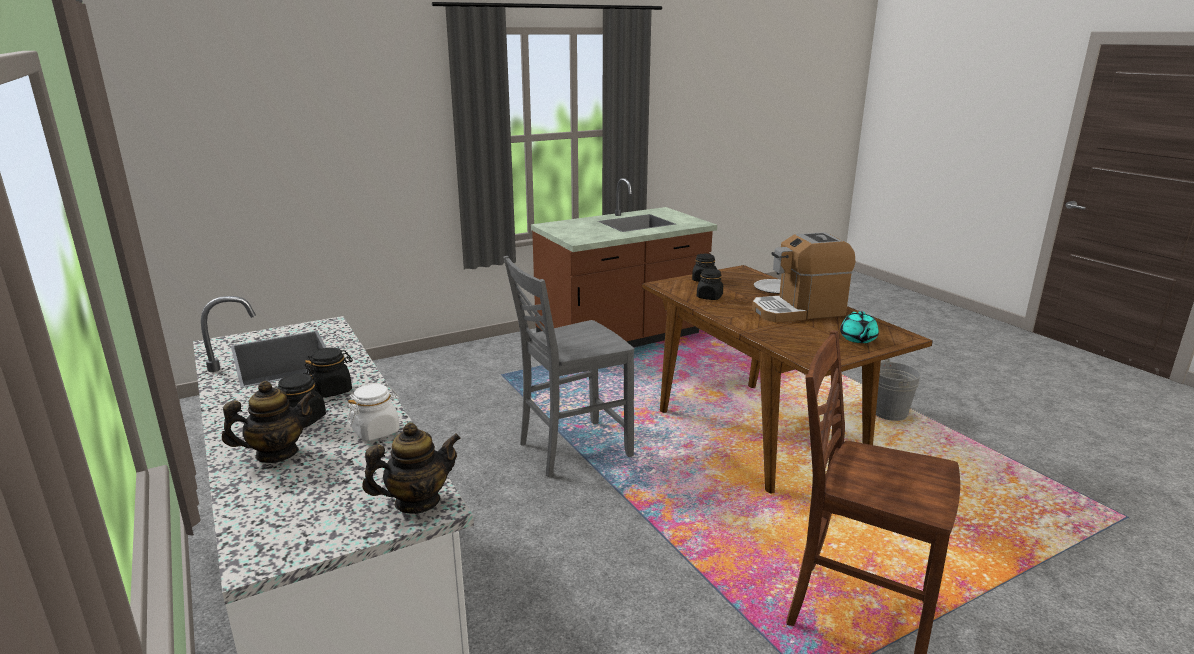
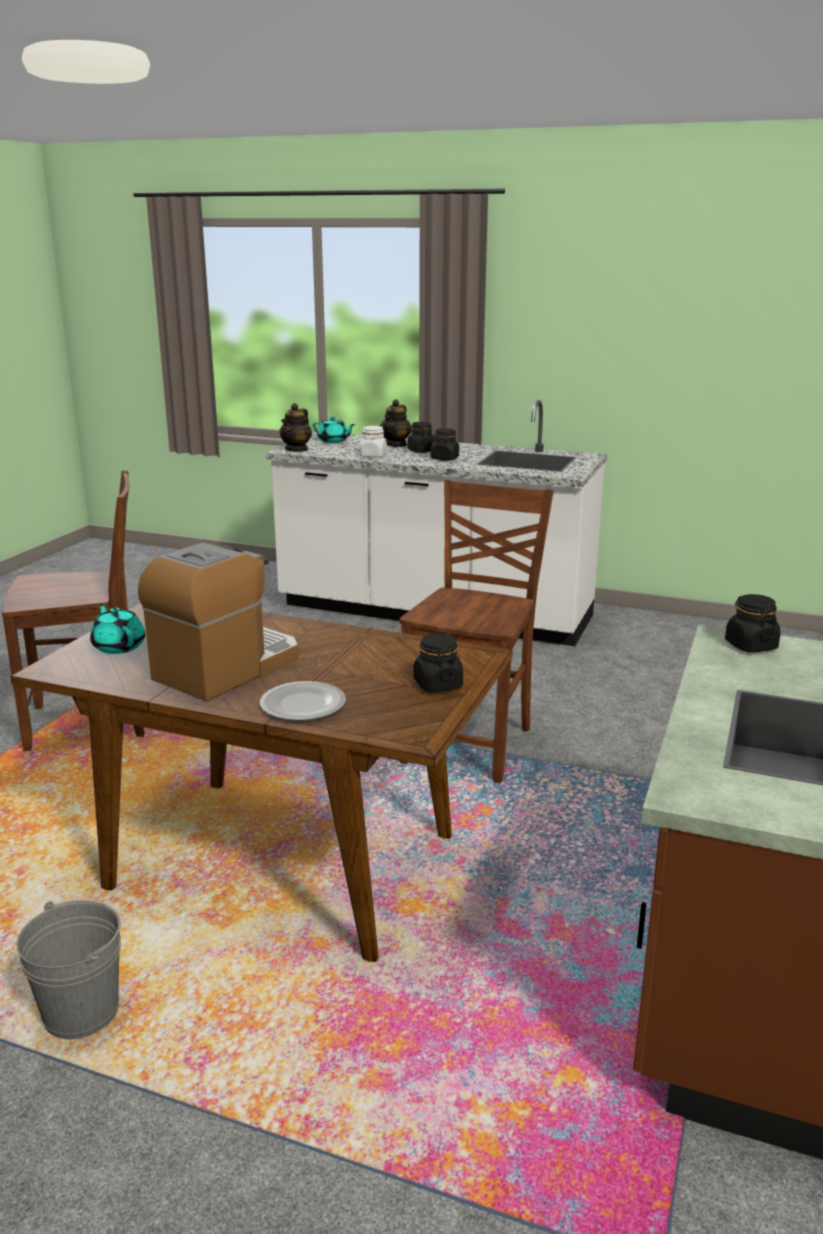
camera: 140 degrees right, 0 degrees up
(309, 513) = (333, 441): none -> turquoise teapot
(571, 449) = (472, 745): grey chair -> brown chair
(709, 297) = (379, 653): black jar -> black jar (750, 645)

